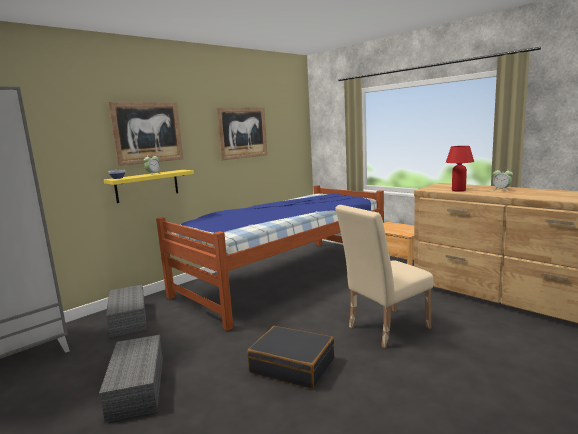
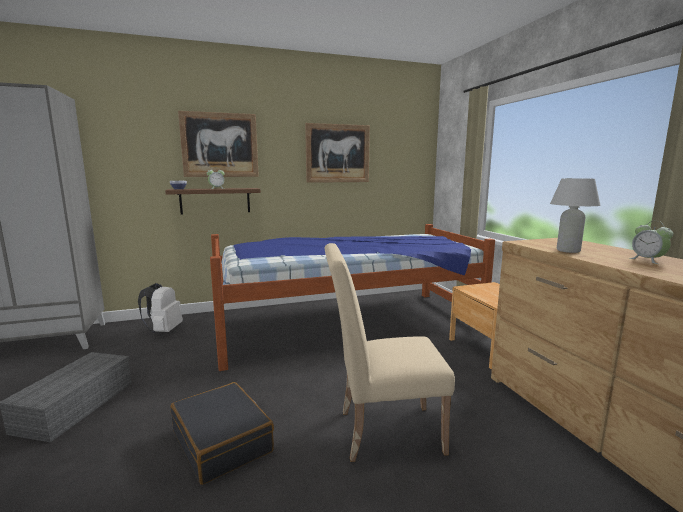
camera: 25 degrees right, 0 degrees up
(128, 318) = (164, 330): grey storage box -> white backpack
(147, 186) = (215, 200): yellow shelf -> brown shelf
(458, 190) = (568, 251): red table lamp -> white table lamp

